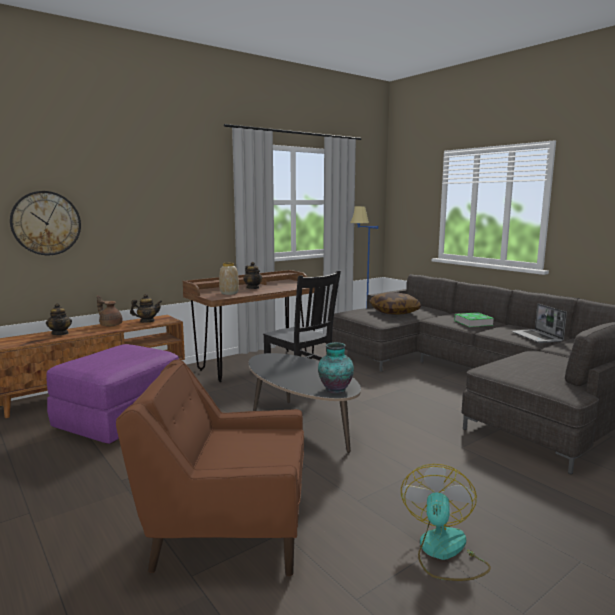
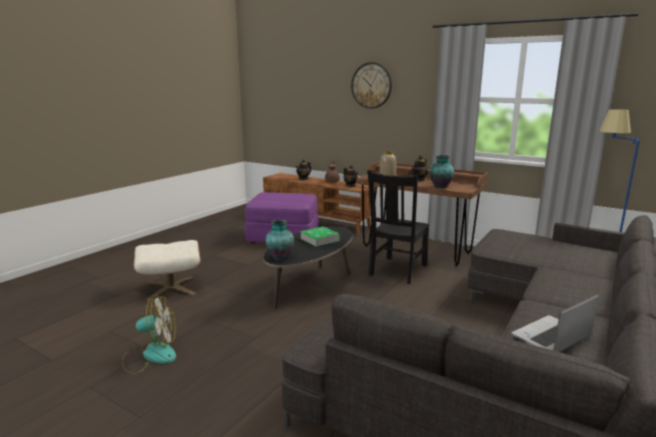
camera: 70 degrees right, 5 degrees up
(46, 223) = (311, 108): wall clock -> wall clock (371, 85)
(226, 529) = (171, 288): brown armchair -> beige ottoman
(291, 287) = (440, 187): none -> vase
(394, 312) = (544, 249): pillow -> none
(473, 323) = (568, 293): book -> book (320, 239)

